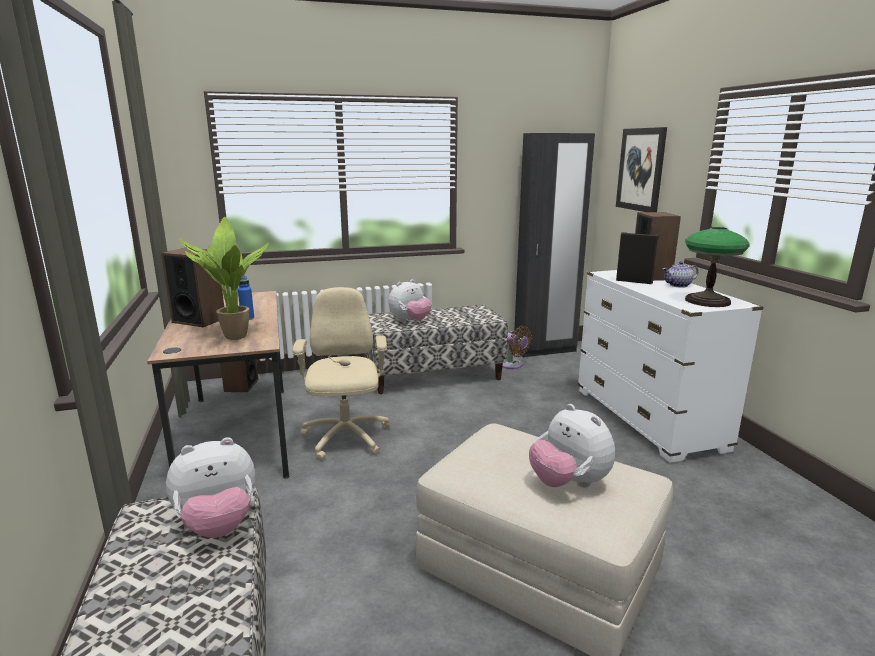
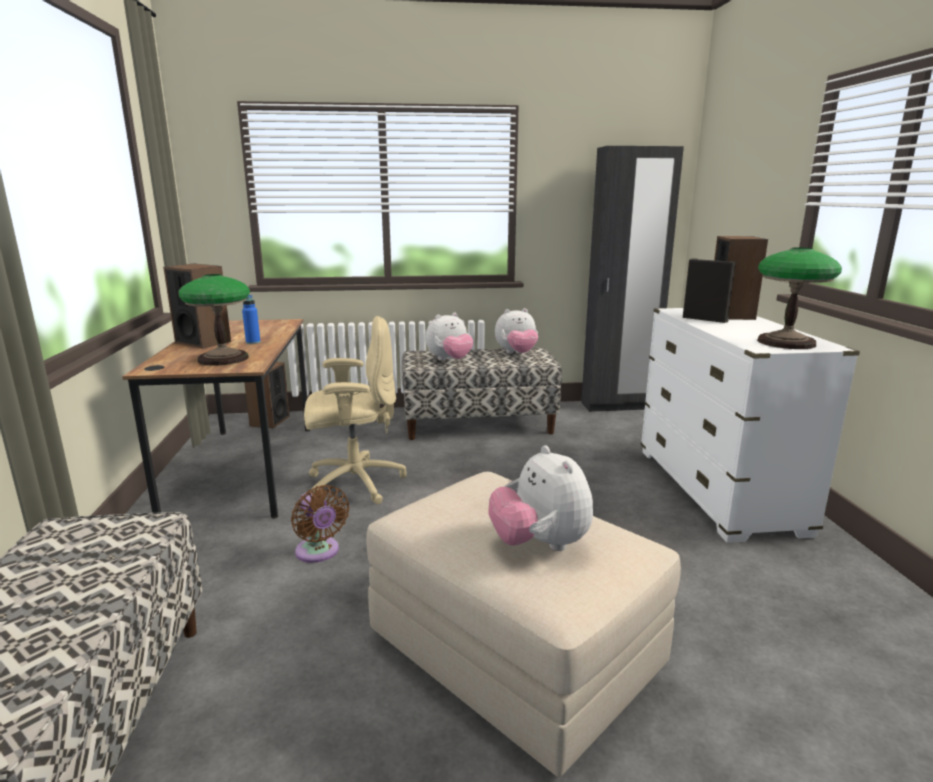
camera: 10 degrees right, 0 degrees up
(218, 525) = (123, 549): plush toy -> plush toy (516, 354)
(232, 337) = (223, 359): potted plant -> table lamp
(345, 439) = (354, 483): beige office chair -> beige office chair turned 75 degrees clockwise
(513, 365) = (573, 419): brown fan -> brown fan (319, 552)
(641, 169) = (736, 188): picture -> none
(678, 285) = (759, 325): teapot -> none

